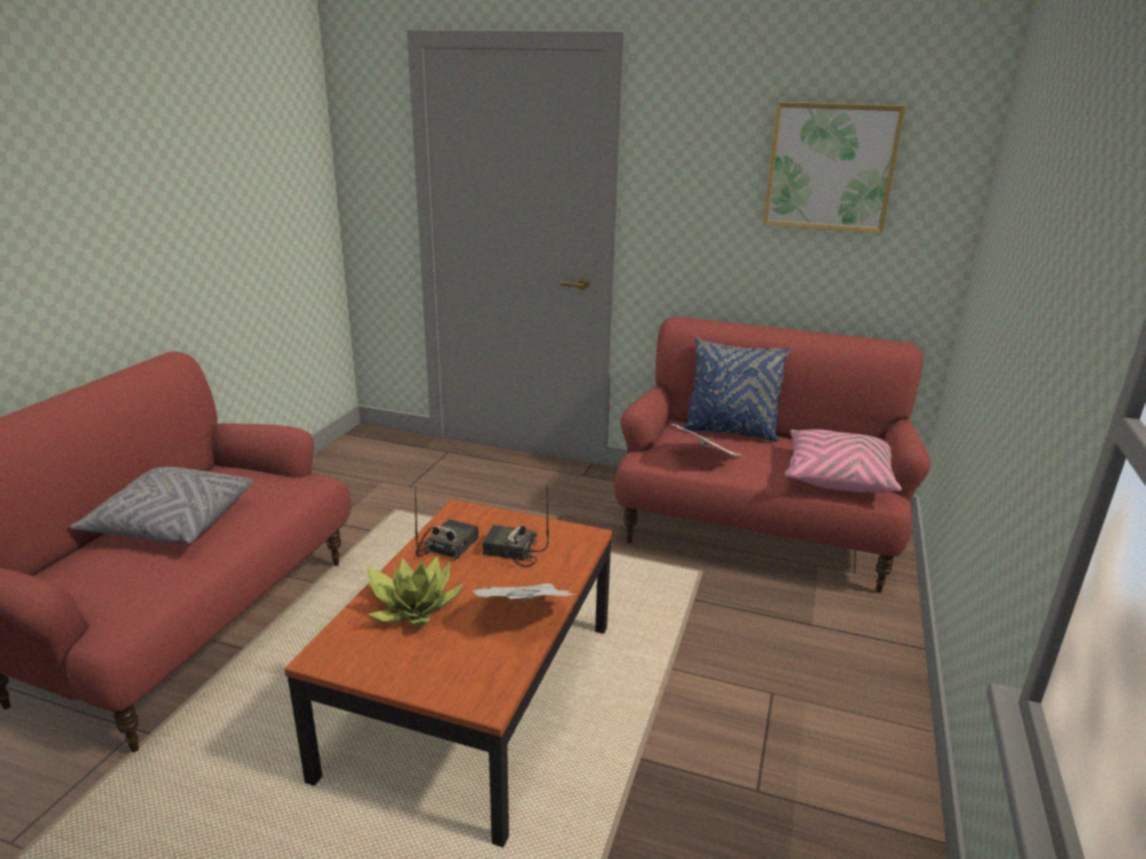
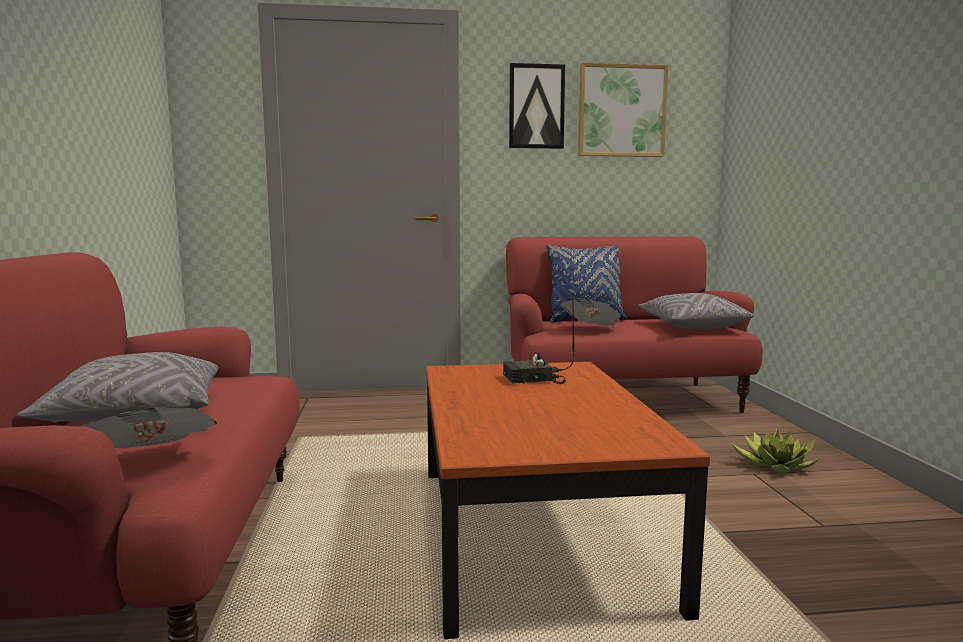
camera: 25 degrees left, 15 degrees down
(413, 607) = (504, 415): potted plant -> potted plant (774, 464)
(447, 546) = (471, 385): radio -> none
(526, 614) = (608, 402): newspaper -> newspaper (150, 465)
(714, 157) = (536, 107): none -> picture
(837, 476) = (691, 326): pink pillow -> grey pillow

